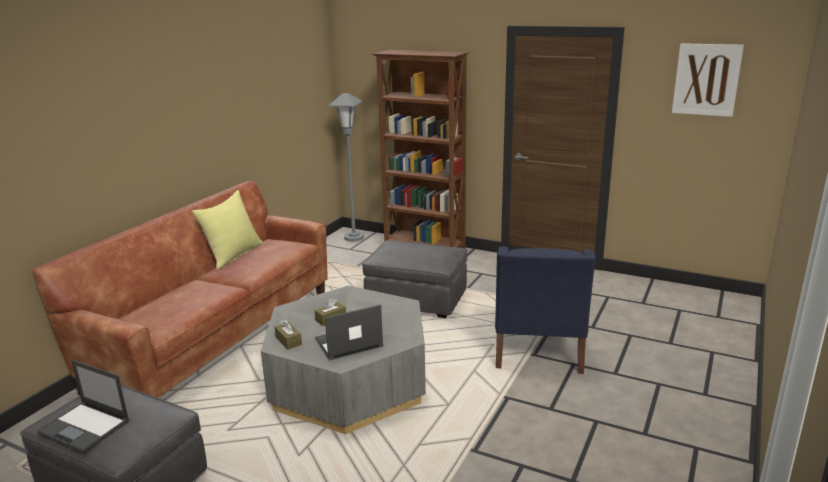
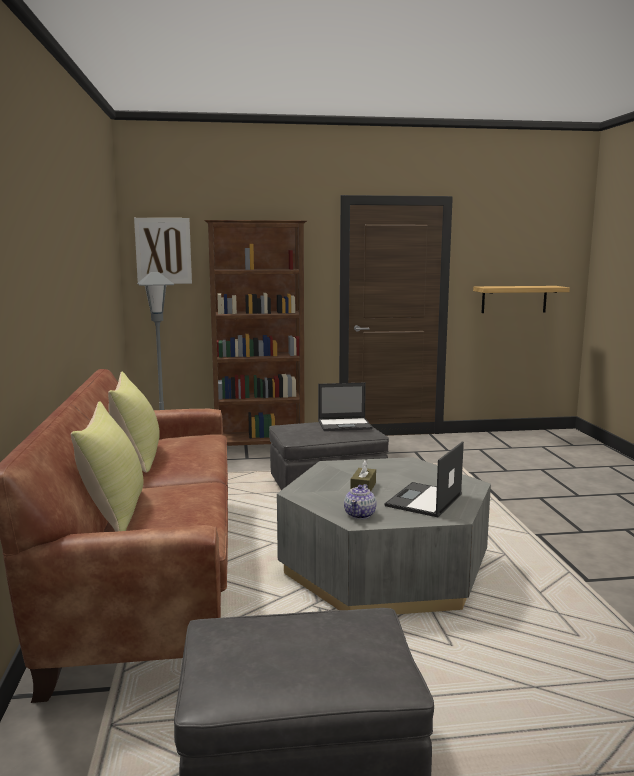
camera: 35 degrees left, 10 degrees down
(85, 427) = (289, 671): laptop -> laptop (345, 425)
(156, 296) = (114, 512): none -> yellow pillow
(288, 341) = (360, 514): brown tissue box -> teapot
(537, 350) = (497, 496): blue armchair -> none
(692, 144) = (514, 299): none -> shelf
(706, 79) = (522, 241): picture -> picture (163, 251)

